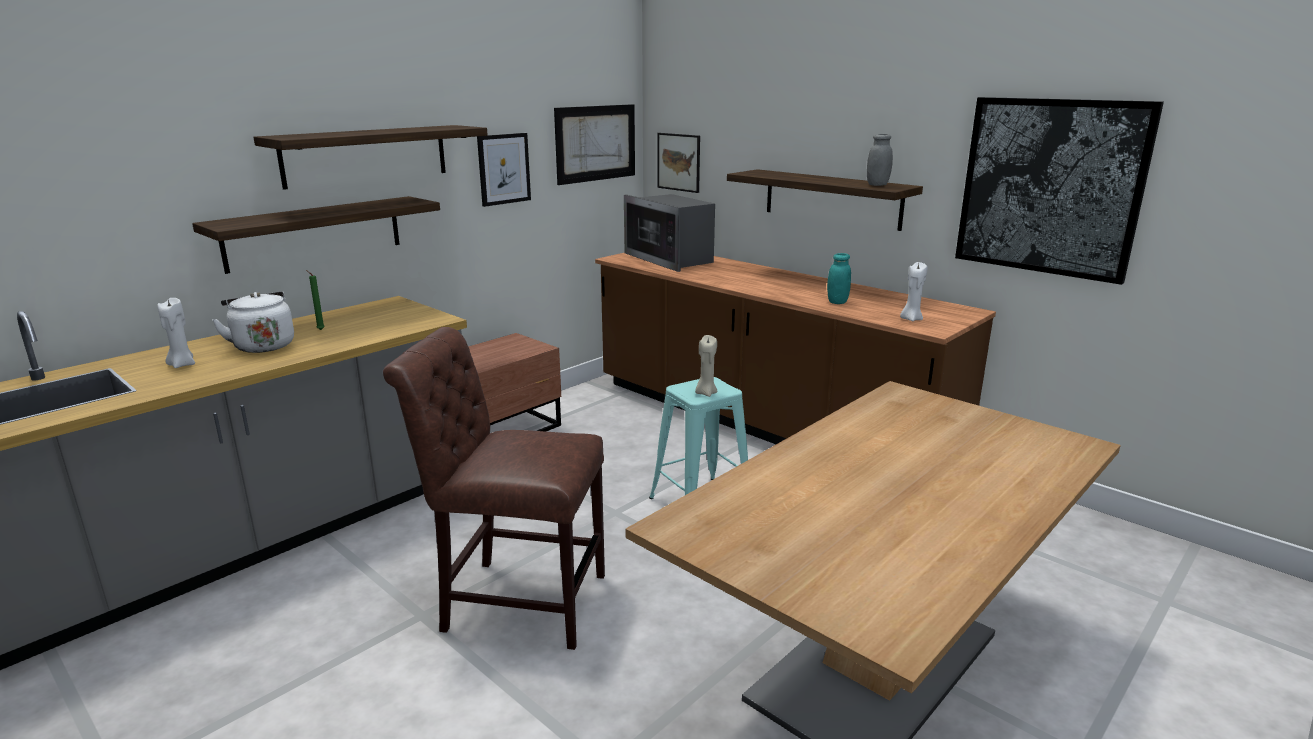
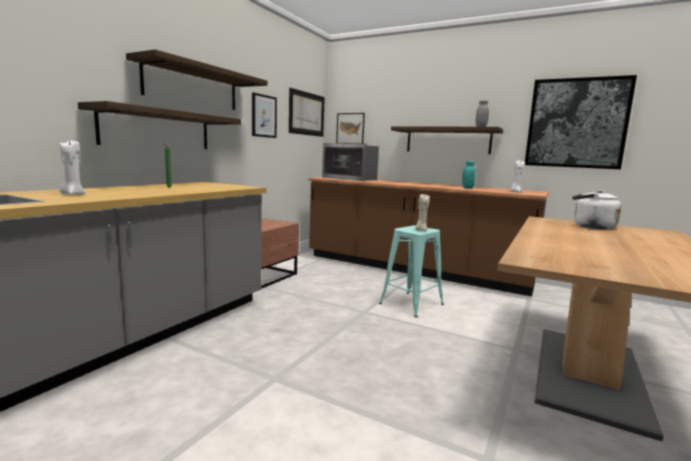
camera: 15 degrees left, 10 degrees down
(263, 345) = (132, 190): white kettle -> white kettle (590, 227)
(516, 600) = (337, 362): brown chair -> none

